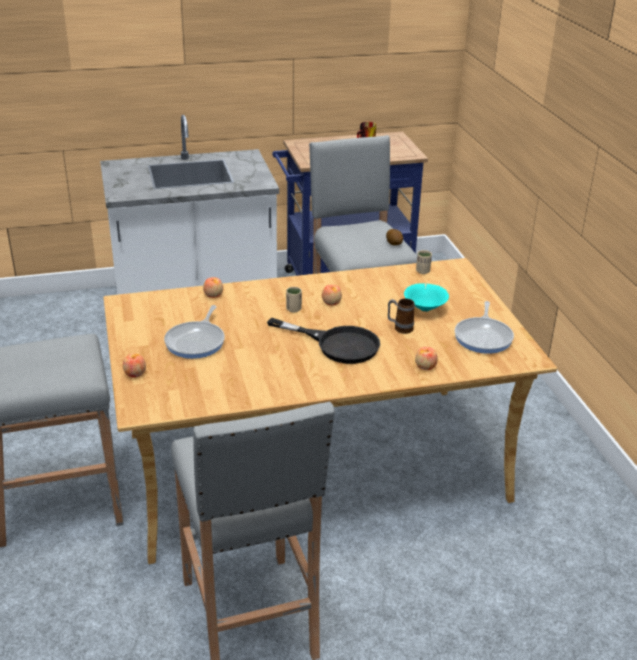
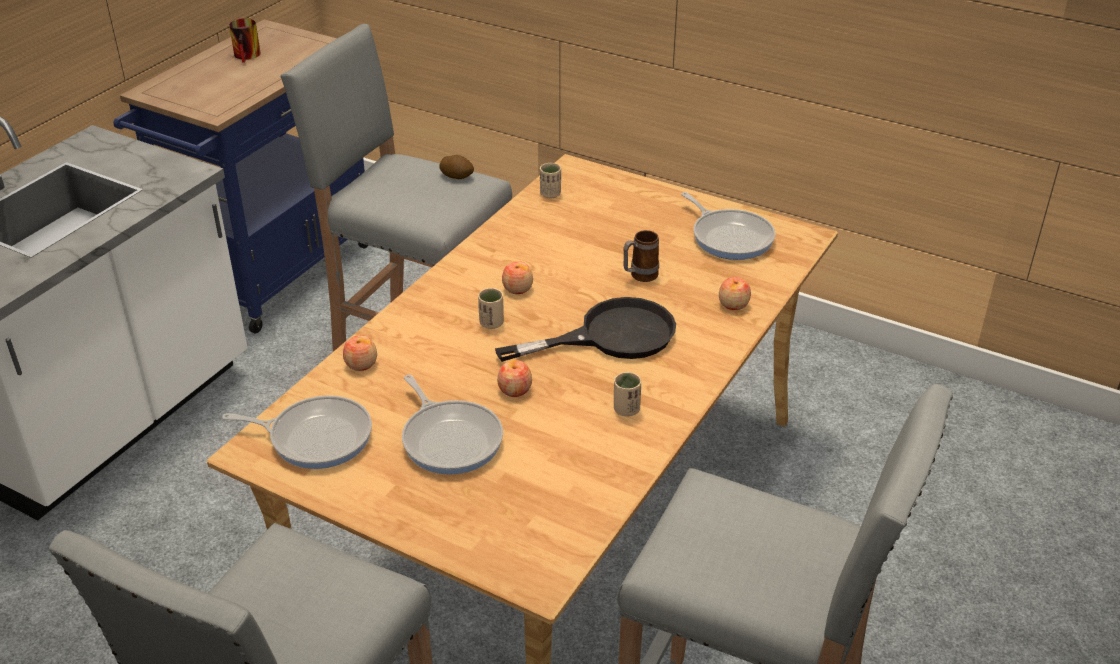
camera: 45 degrees left, 5 degrees up
(135, 373) = (447, 534): apple -> apple (515, 389)
(151, 310) = (316, 437): none -> frying pan
(288, 376) = (626, 410): none -> beige cup
(425, 308) = (624, 237): turquoise bowl -> none

